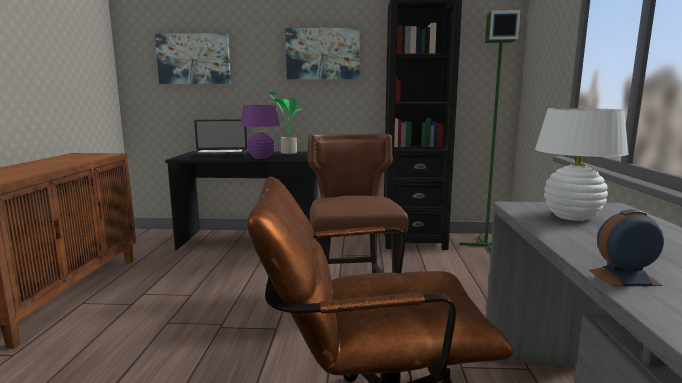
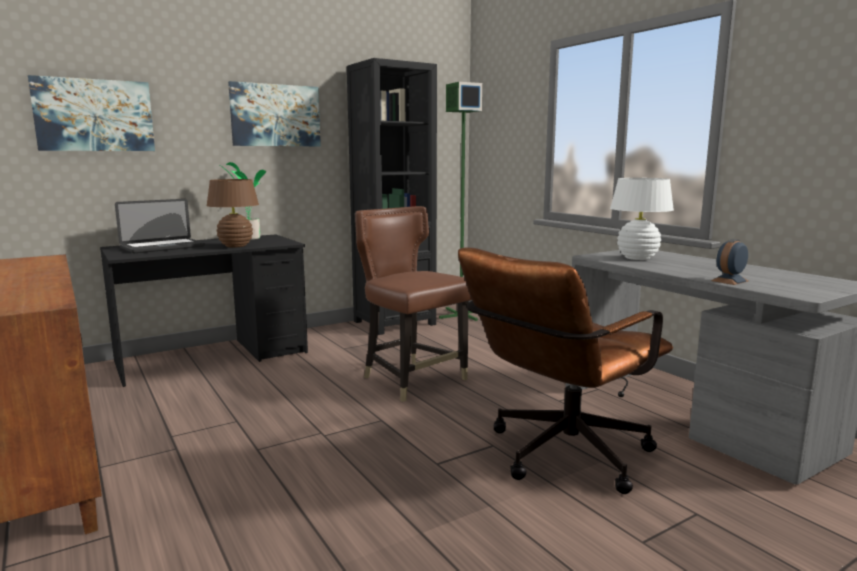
camera: 35 degrees left, 0 degrees up
(261, 158) = (235, 246): purple table lamp -> brown table lamp

